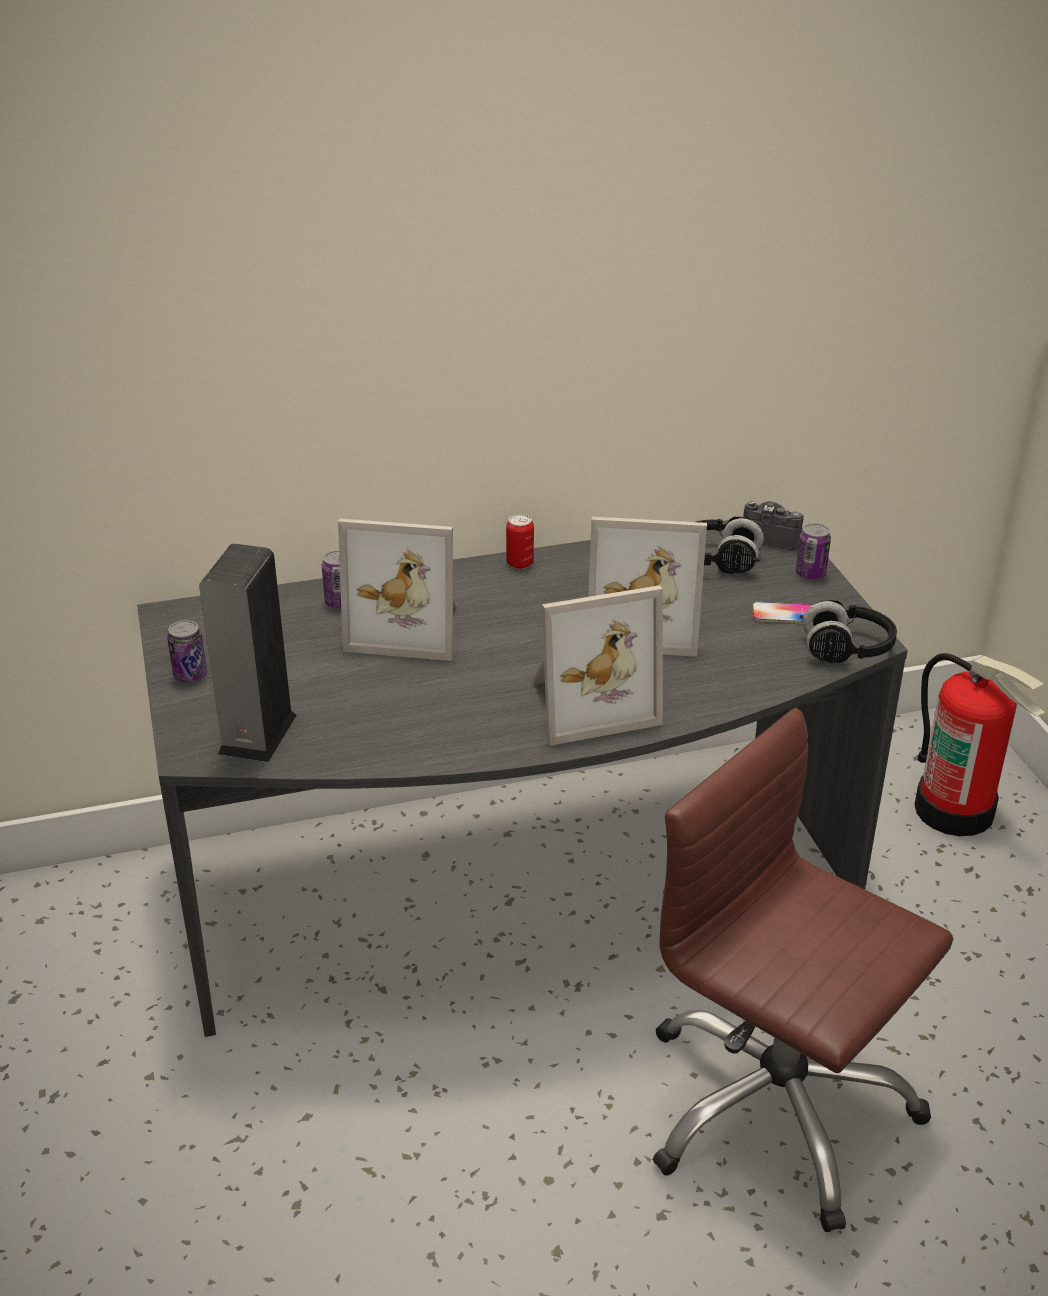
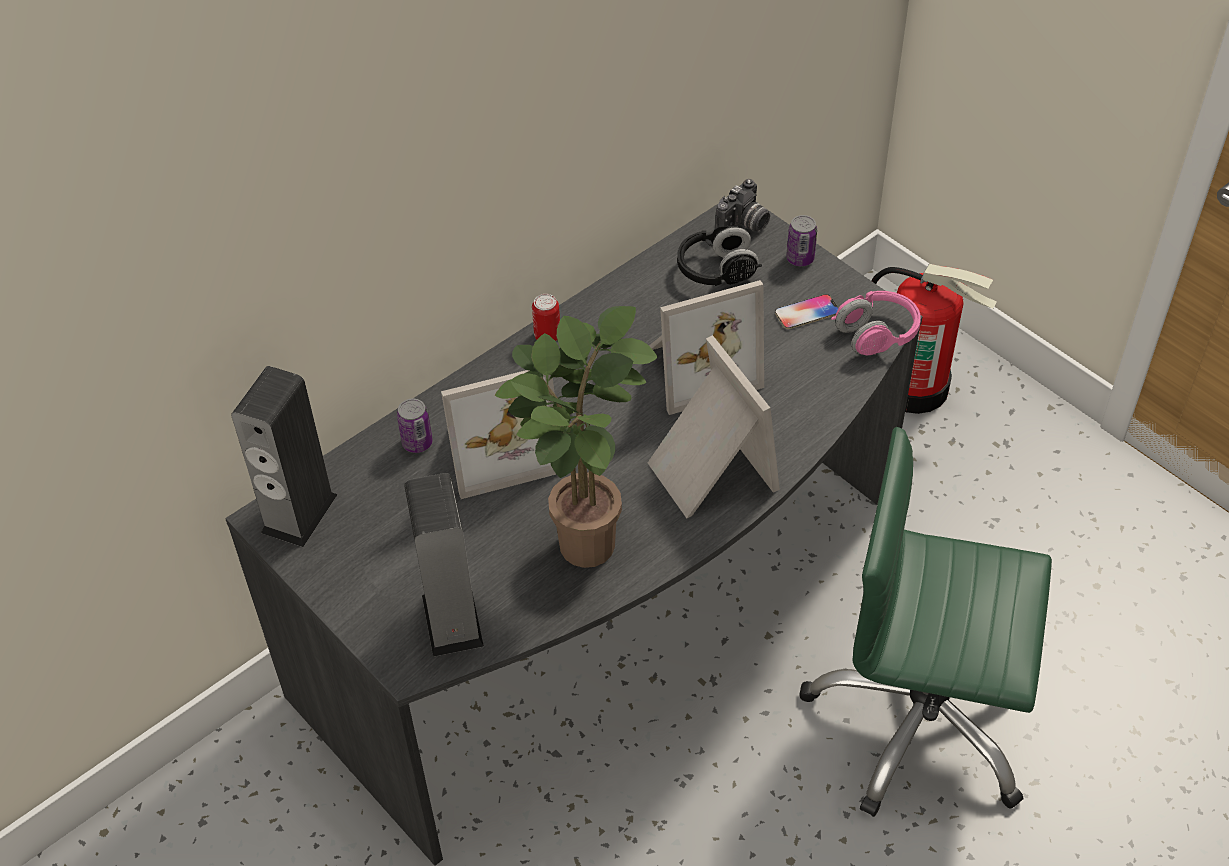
camera: 25 degrees left, 15 degrees up
(190, 675) = (341, 580): can -> none
(198, 619) = (299, 513): none -> speaker
(429, 712) = (583, 537): none -> potted plant
(588, 702) = (707, 472): picture frame -> picture frame turned 75 degrees counterclockwise
(772, 536) = (744, 225): camera -> camera turned 135 degrees clockwise
(776, 1107) = (921, 721): brown office chair -> green office chair
(846, 650) = (876, 335): black headphones -> pink headphones

